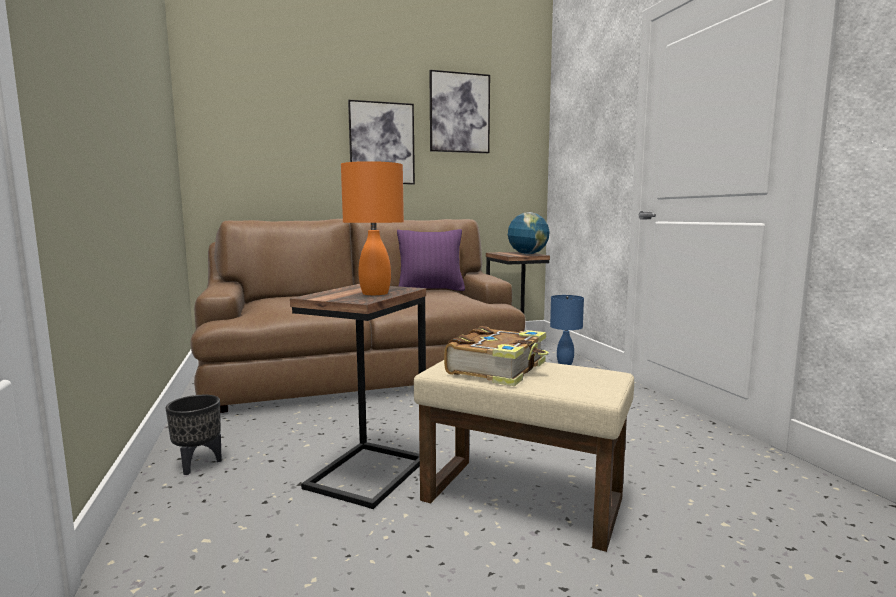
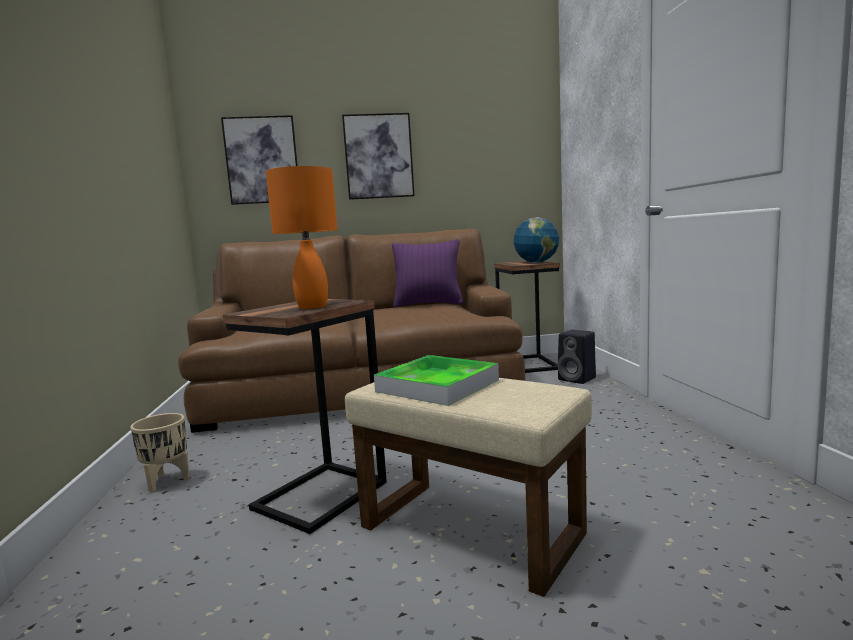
camera: 10 degrees right, 0 degrees up
(199, 464) = (167, 481): black planter -> beige planter
(459, 113) = (459, 118): picture -> picture (262, 160)
(499, 369) = (437, 386): book -> tray
(565, 363) = (578, 379): blue table lamp -> black speaker

